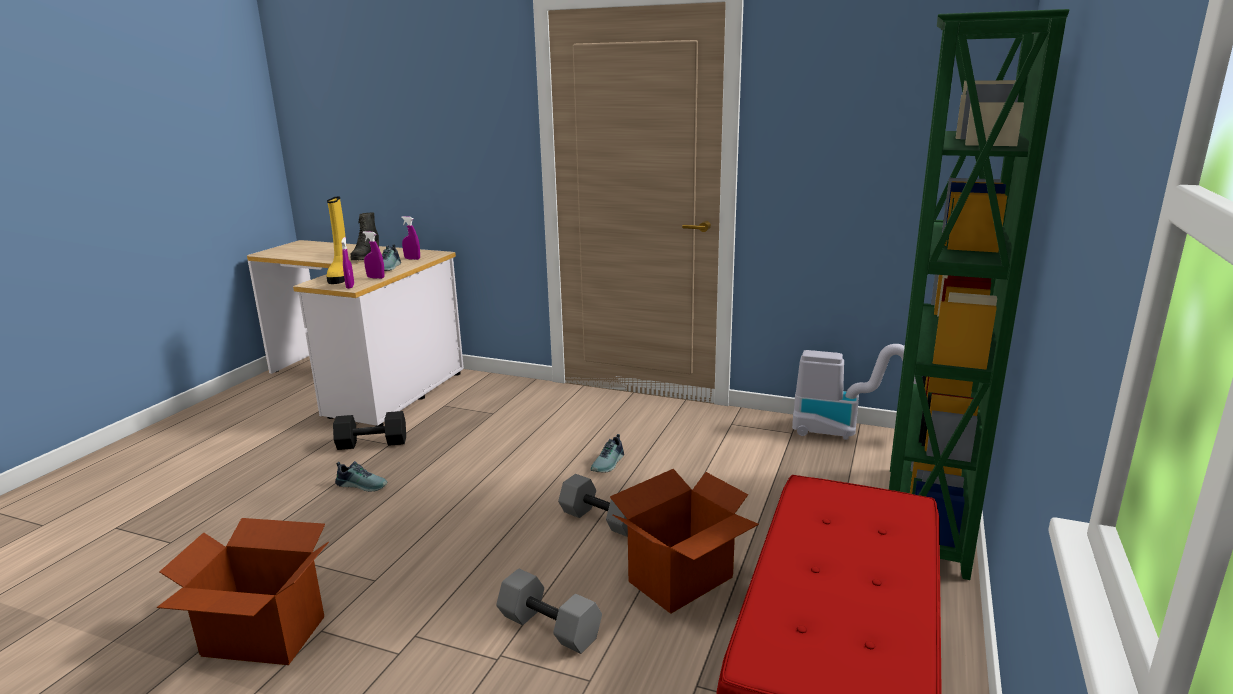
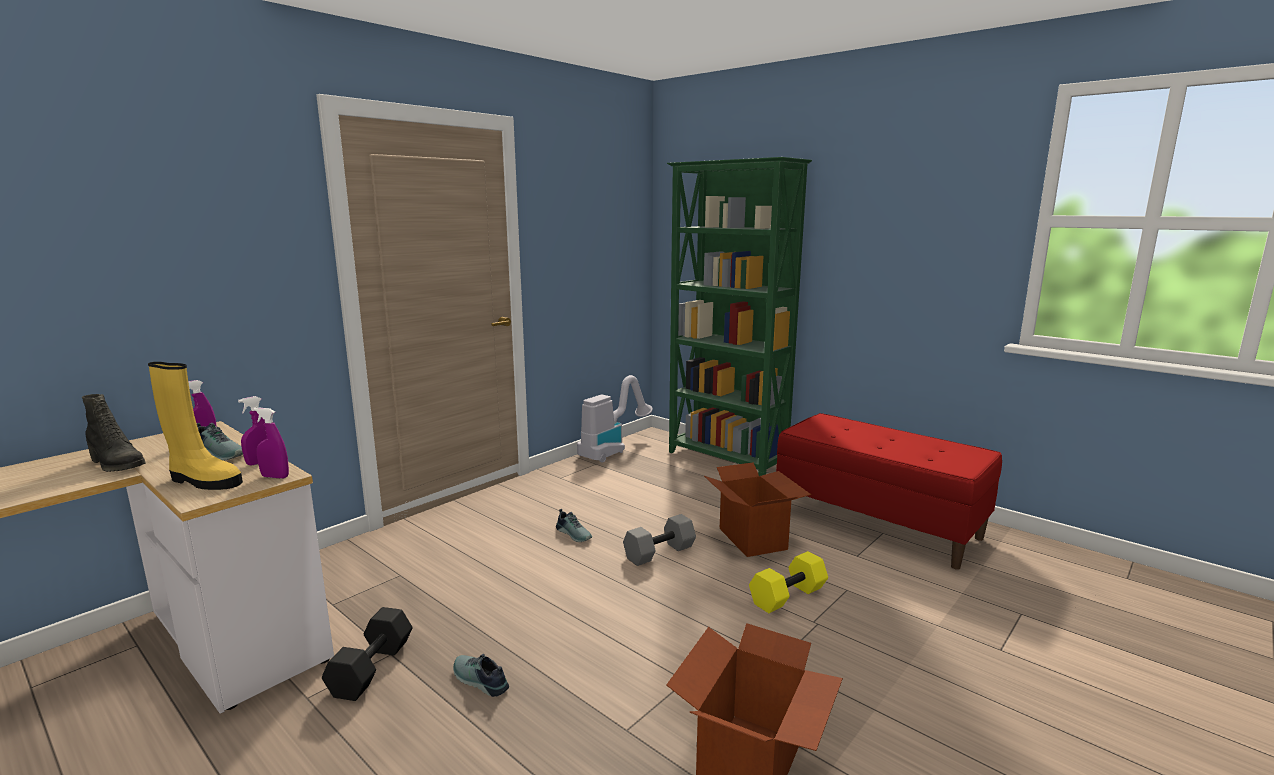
camera: 70 degrees left, 5 degrees down
(363, 485) = (479, 681): shoe -> shoe turned 90 degrees counterclockwise
(551, 627) = (787, 595): grey dumbbell -> yellow dumbbell

